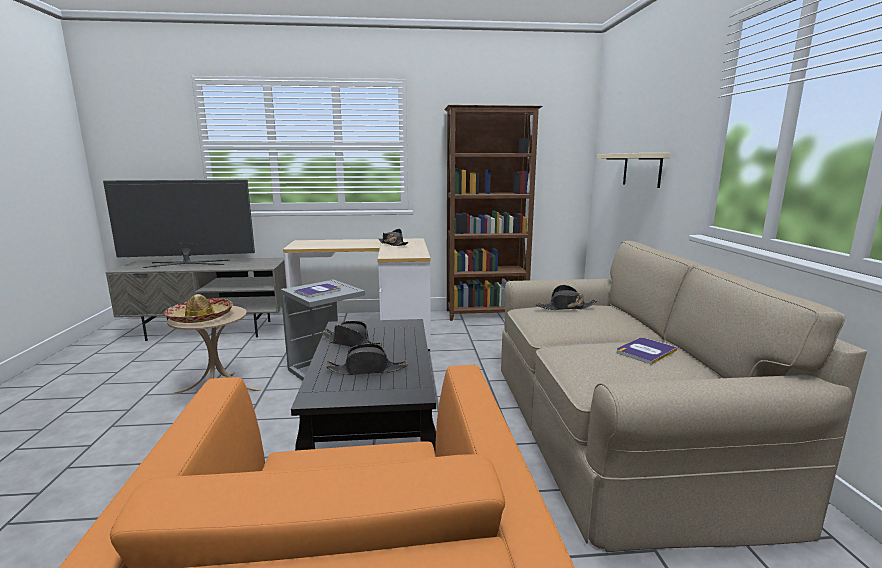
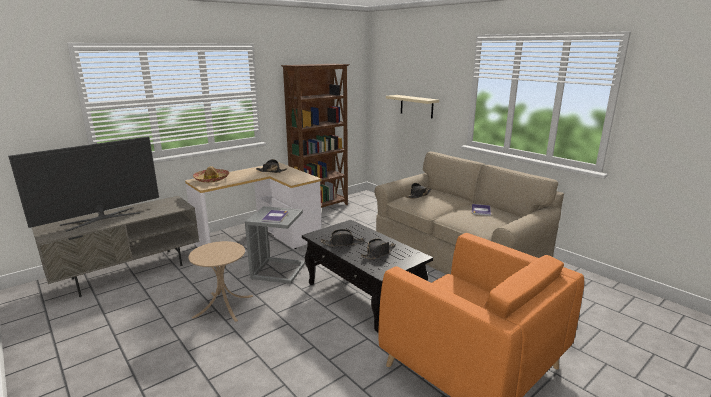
camera: 35 degrees left, 5 degrees up
(200, 317) = (215, 255): hat -> hat (211, 179)

